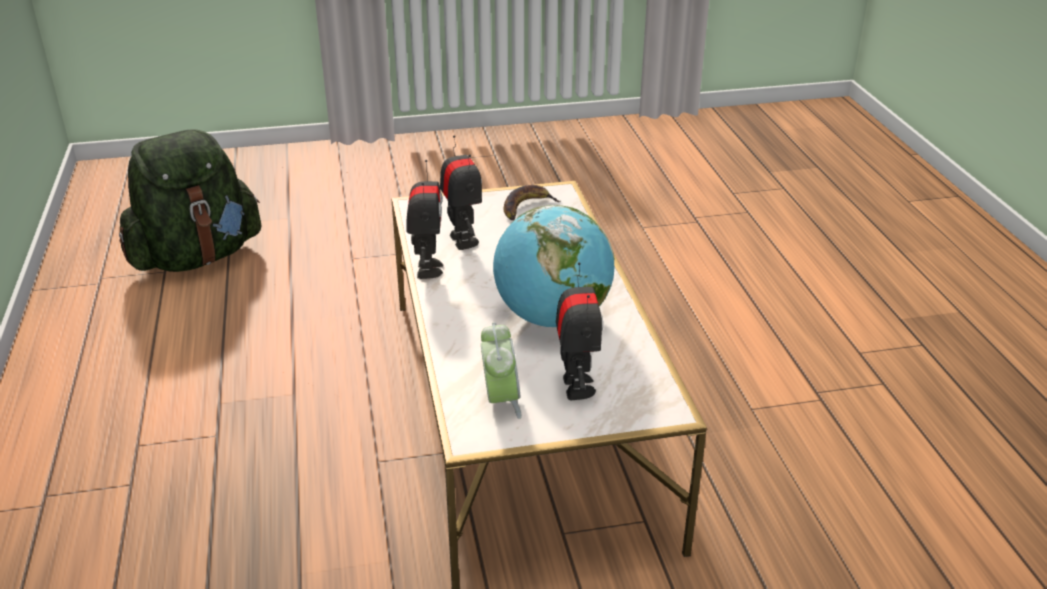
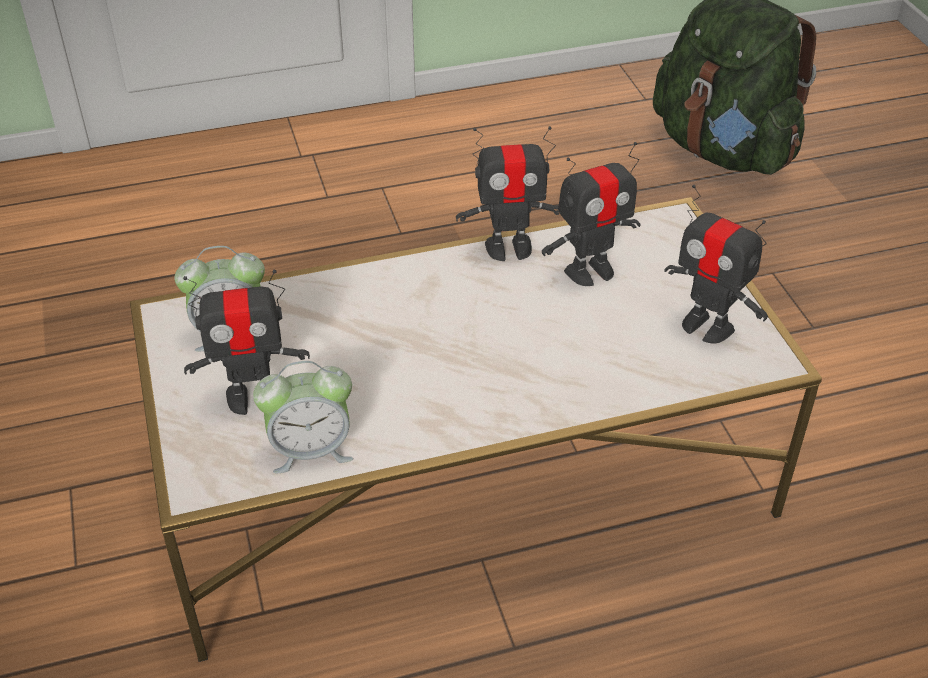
camera: 85 degrees right, 10 degrees up
(526, 207) = (707, 326): banana -> toy robot
(552, 318) = (405, 368): globe -> none
(632, 359) = (311, 450): none -> alarm clock

